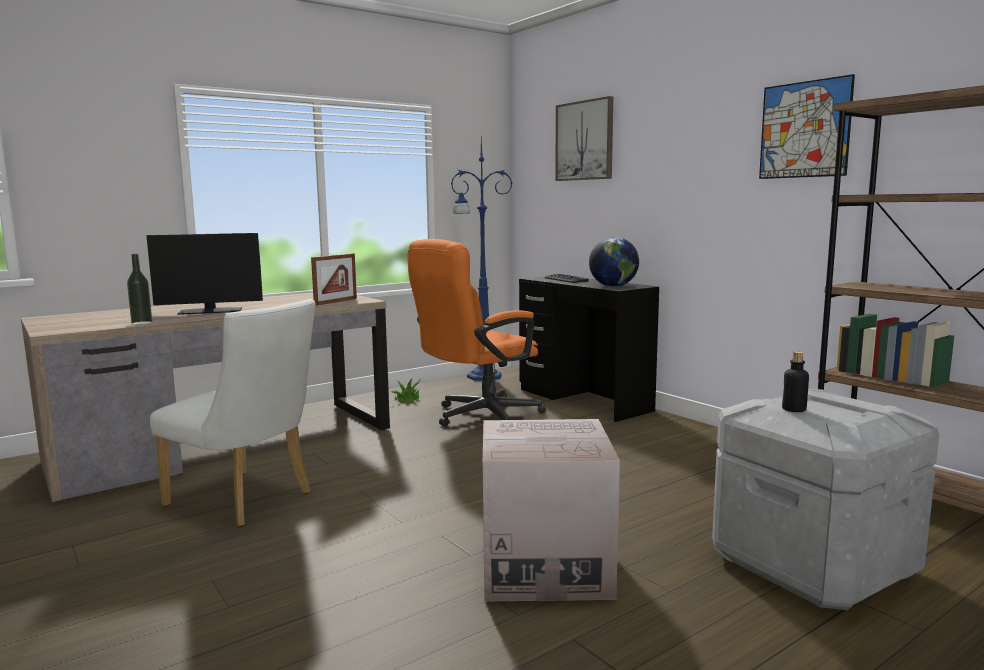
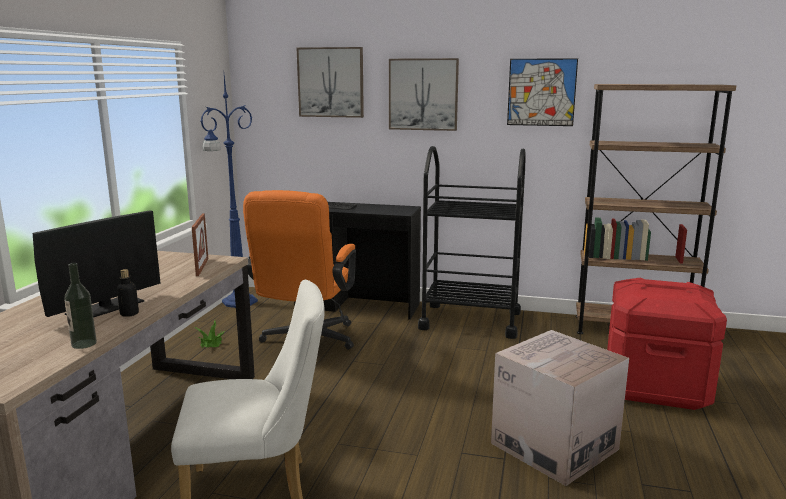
camera: 40 degrees left, 5 degrees up
(613, 286) = (392, 211): globe -> none
(669, 146) = (423, 94): none -> picture
(684, 438) = (470, 320): none -> black cart
(794, 409) = (664, 296): bottle -> bottle (129, 314)
(810, 564) = (654, 386): grey storage box -> red storage box

